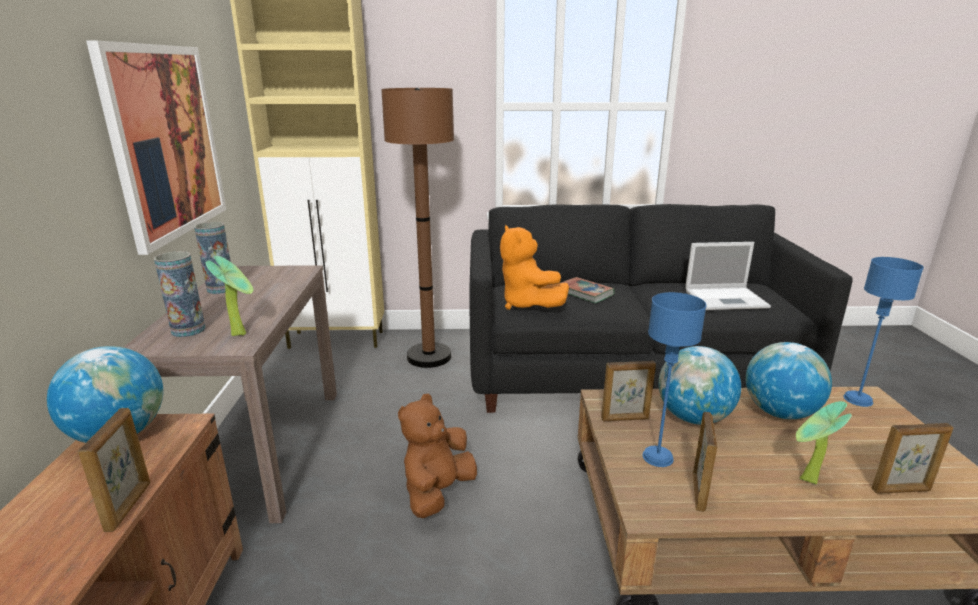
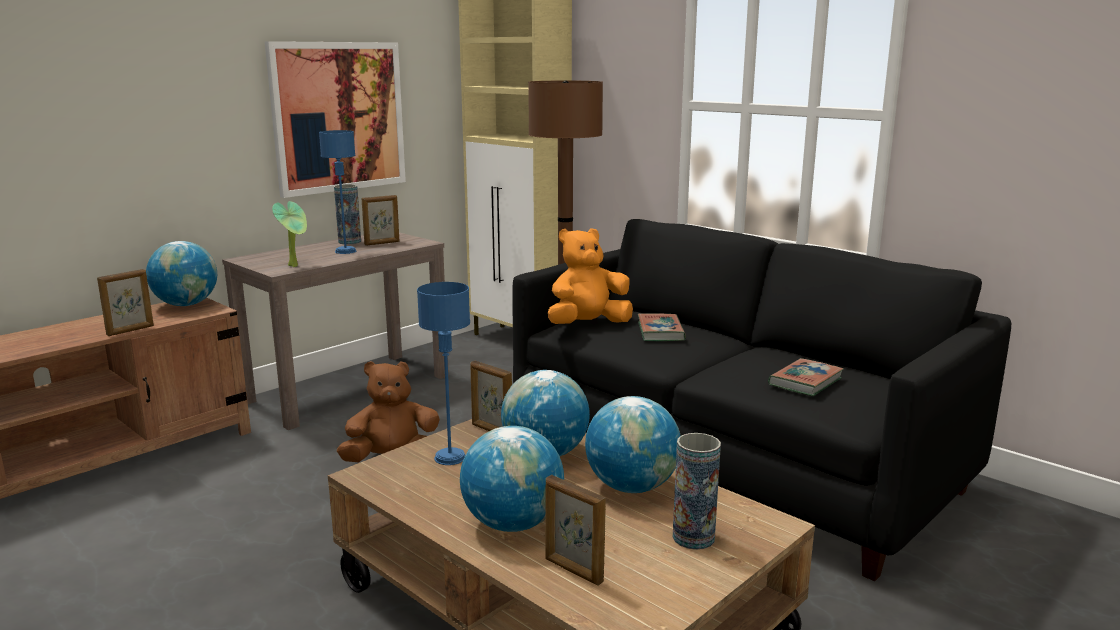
camera: 45 degrees right, 5 degrees down
(188, 330) = (278, 257): vase -> vase (693, 537)
(527, 304) = (588, 325): orange plush toy -> orange plush toy turned 45 degrees clockwise
(699, 492) = (422, 485): picture frame -> picture frame (382, 243)
(727, 299) = (805, 382): laptop -> book
(806, 481) = (513, 523): potted plant -> globe
(857, 399) = (749, 518): blue table lamp -> blue table lamp (345, 251)

